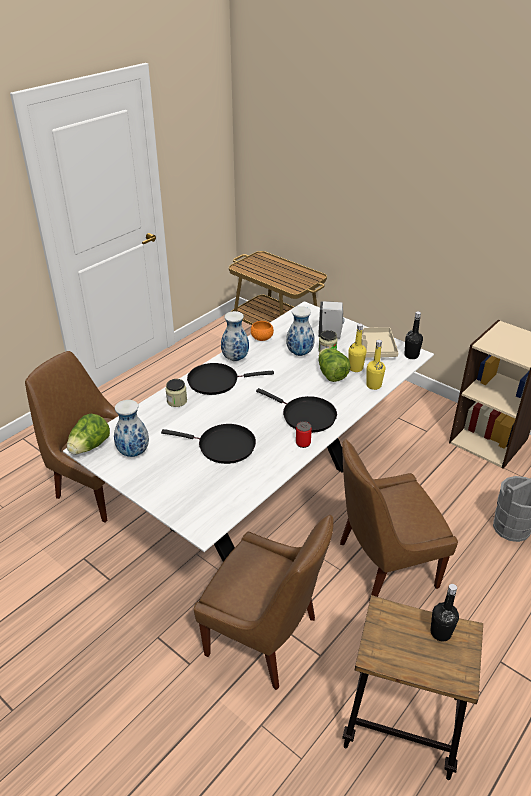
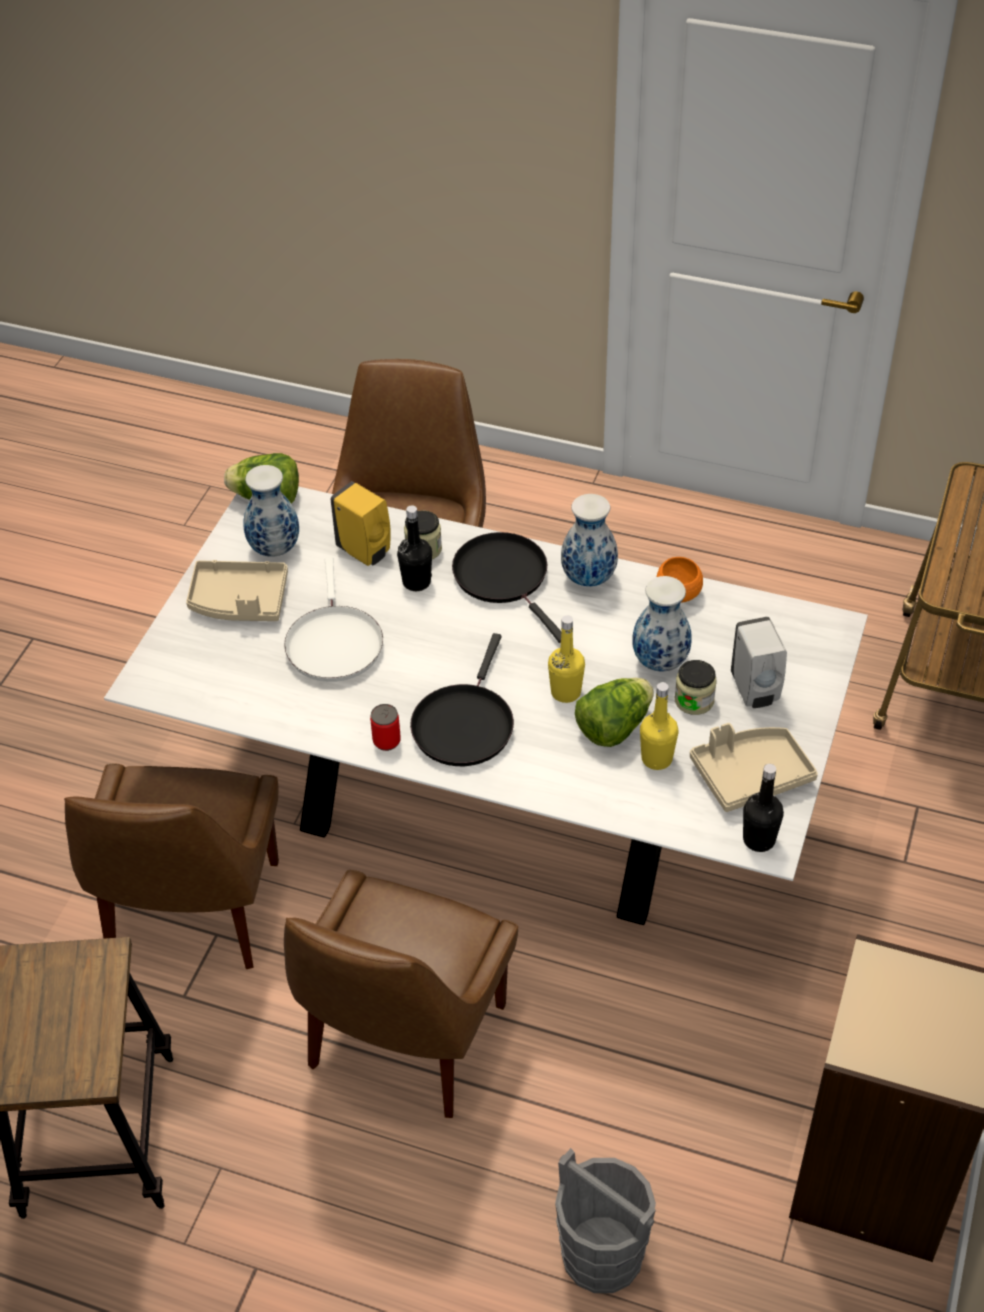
camera: 70 degrees right, 10 degrees up
(163, 420) = (365, 552): none -> yellow soap dispenser
(165, 475) = (239, 601): none -> beige tray
(222, 446) = (333, 643): black frying pan -> white frying pan
(373, 385) = (612, 800): yellow bottle -> yellow bottle (566, 692)
(383, 565) = (403, 1042): brown chair -> brown chair turned 120 degrees counterclockwise
(440, 633) = (83, 1042): black bottle -> black bottle (416, 582)

